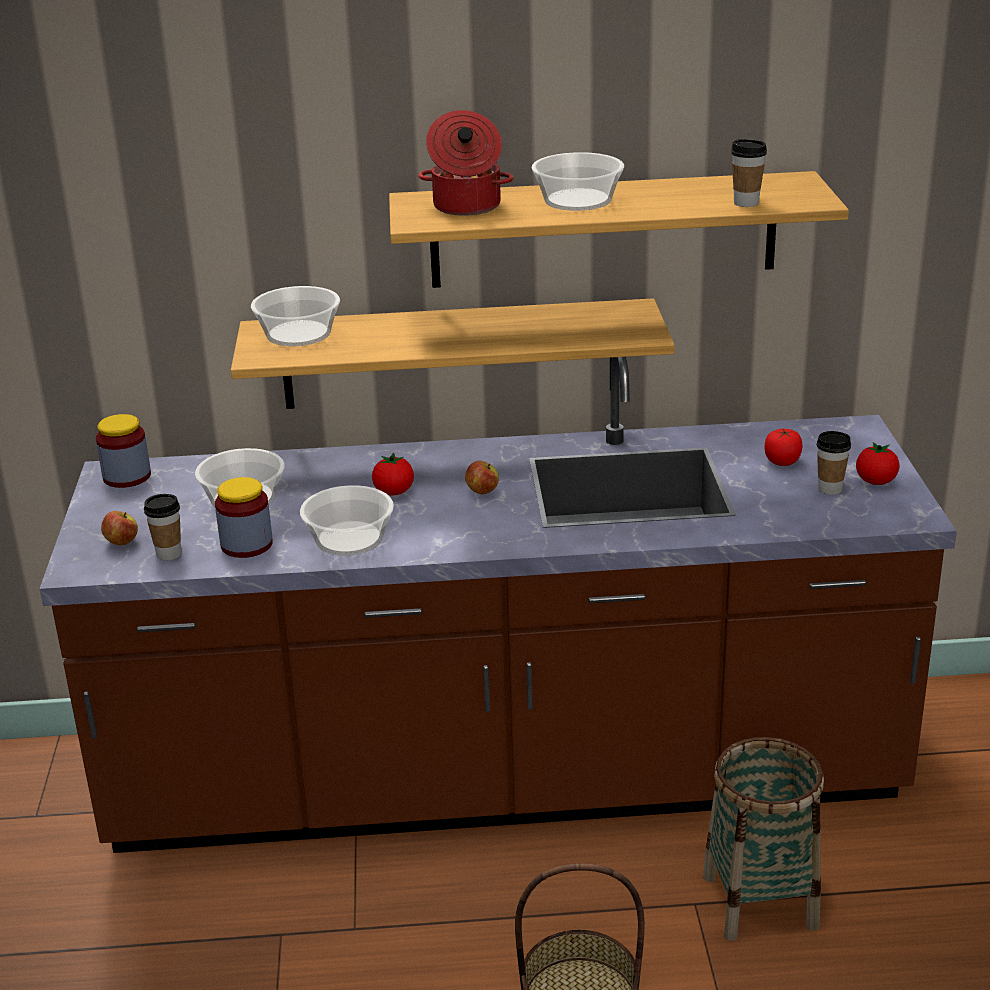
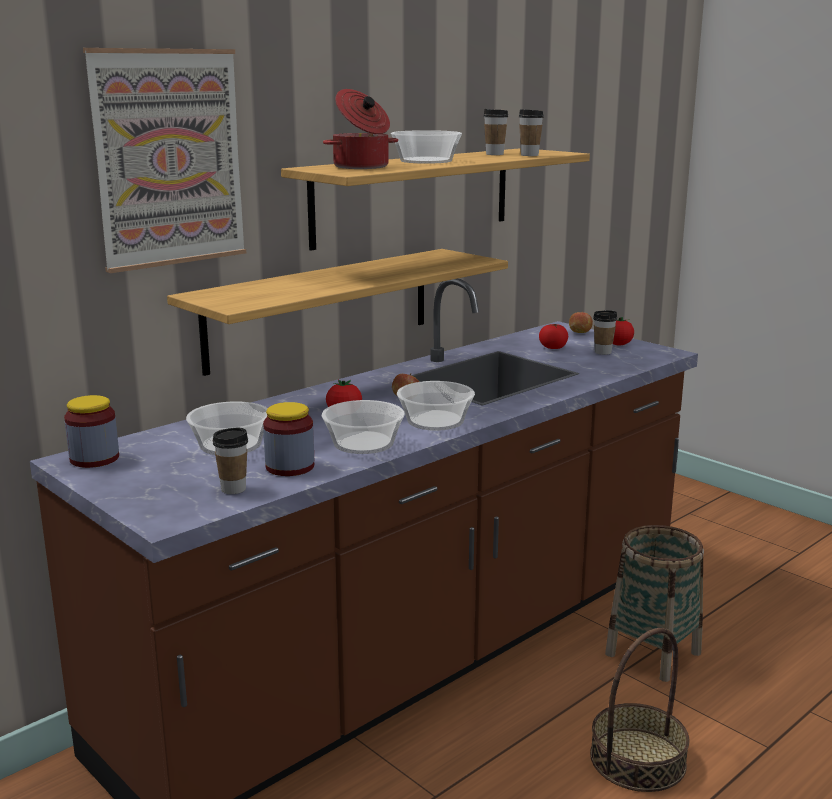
camera: 40 degrees left, 10 degrees down
(122, 543) = (174, 495): apple -> apple (580, 333)
(239, 180) = (168, 158): none -> picture
(297, 334) = (236, 293): bowl -> bowl (435, 421)
(713, 191) = (494, 154): none -> cup

